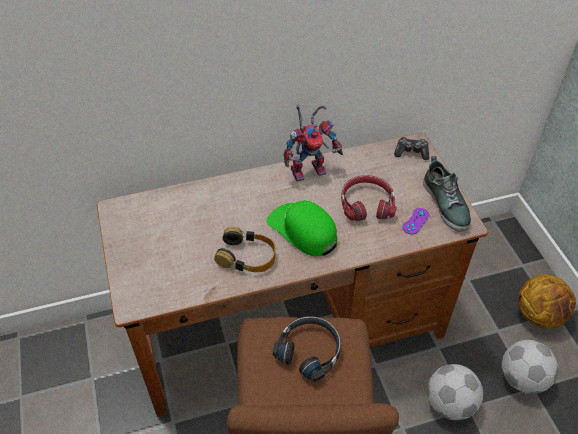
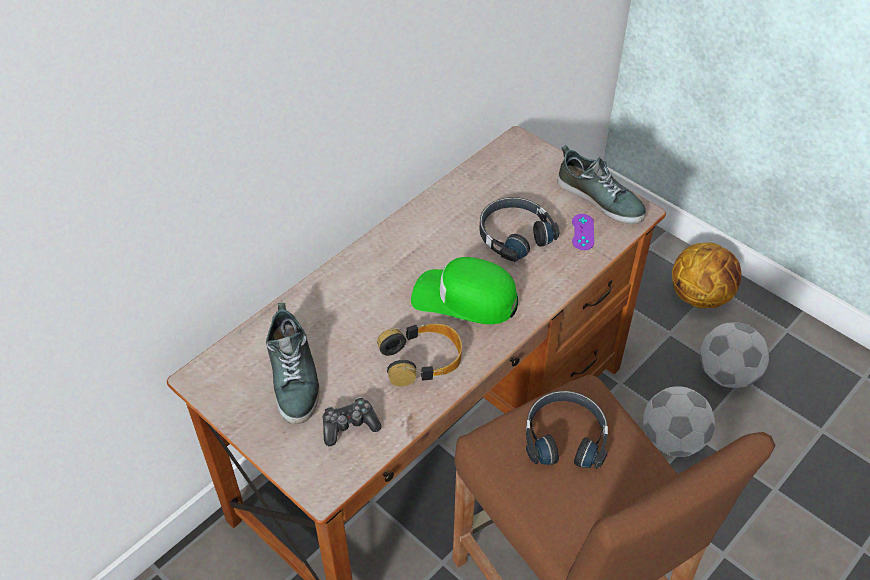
camera: 30 degrees left, 0 degrees up
(166, 232) = (294, 376): none -> shoe
(310, 168) = (416, 220): toy robot -> none
(366, 203) = (514, 235): red headphones -> black headphones
(411, 152) = (520, 154): game controller -> game controller (349, 426)

